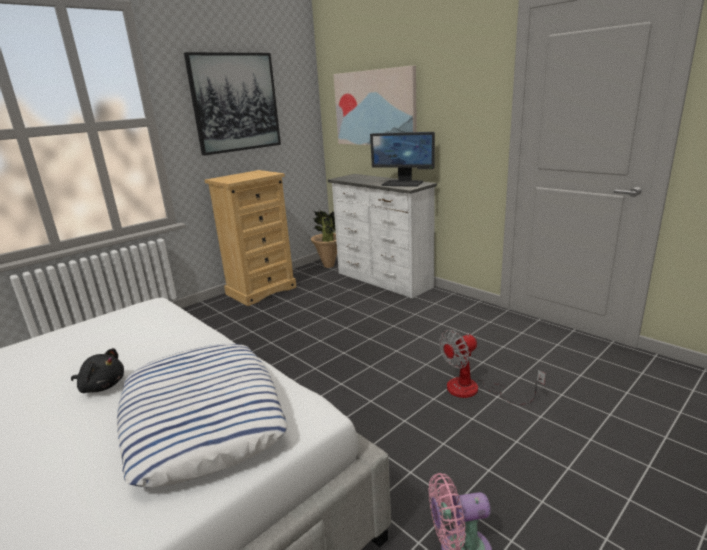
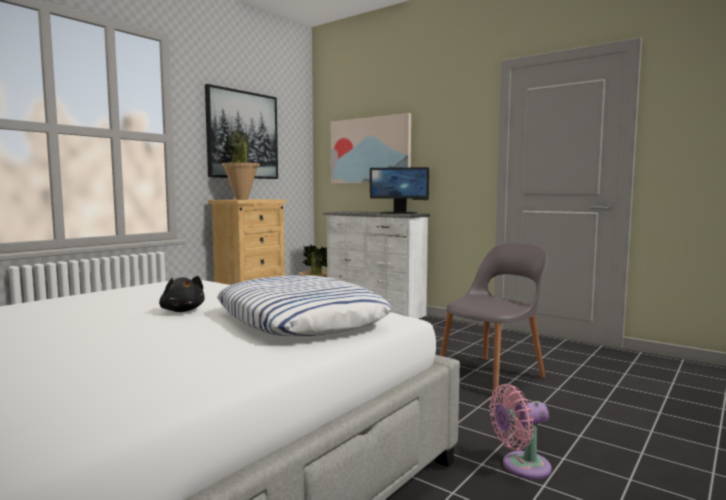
camera: 10 degrees left, 15 degrees down
(102, 386) = (182, 310): black plush toy -> black plush toy turned 45 degrees clockwise
(238, 176) = (241, 199): none -> potted plant
(474, 390) = (492, 375): fan -> grey chair

